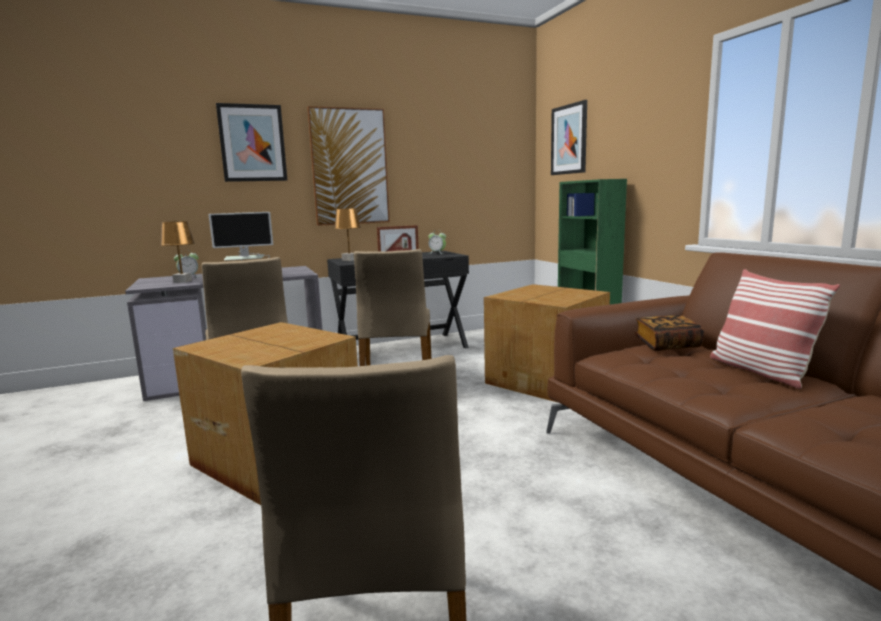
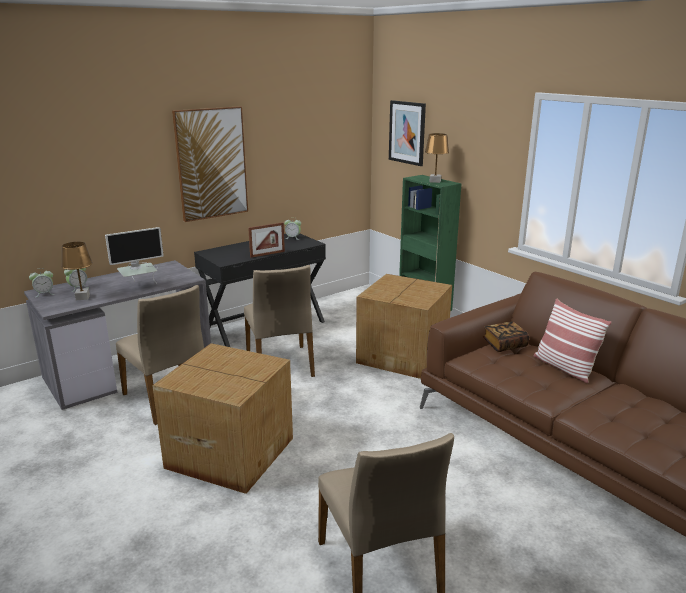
camera: 15 degrees left, 10 degrees up
(153, 279) = (44, 294): none -> alarm clock
(252, 143) = (123, 150): picture -> none
(349, 260) = (219, 255): brown table lamp -> brown table lamp (435, 181)

